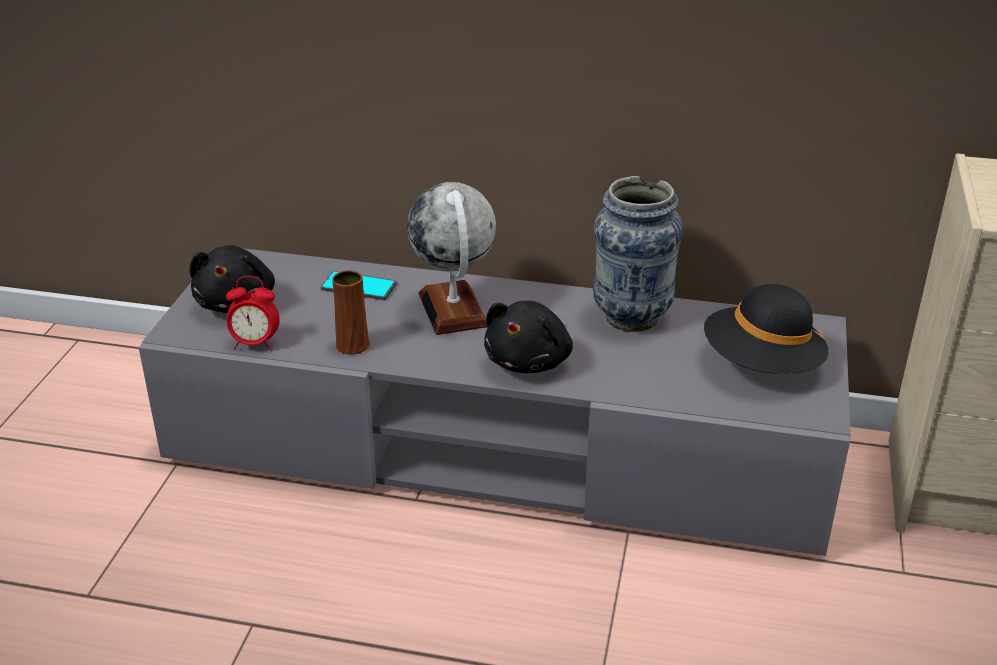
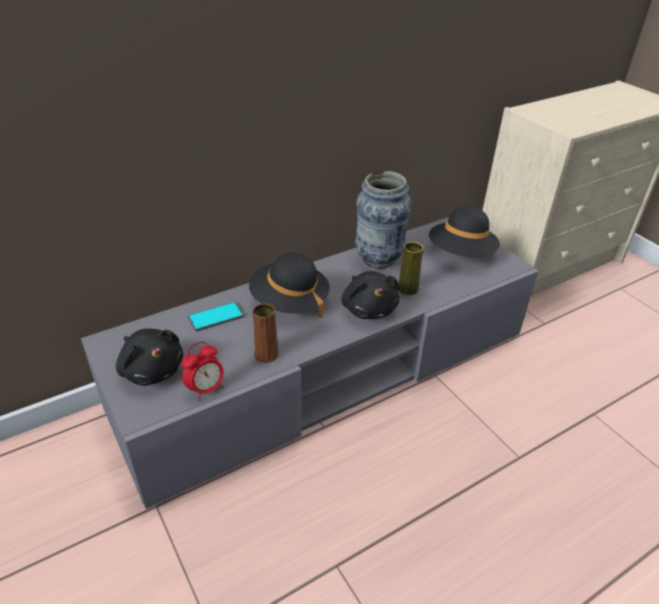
camera: 45 degrees left, 5 degrees up
(453, 310) = (289, 301): globe -> black hat
(615, 365) = (407, 288): none -> yellow vase

